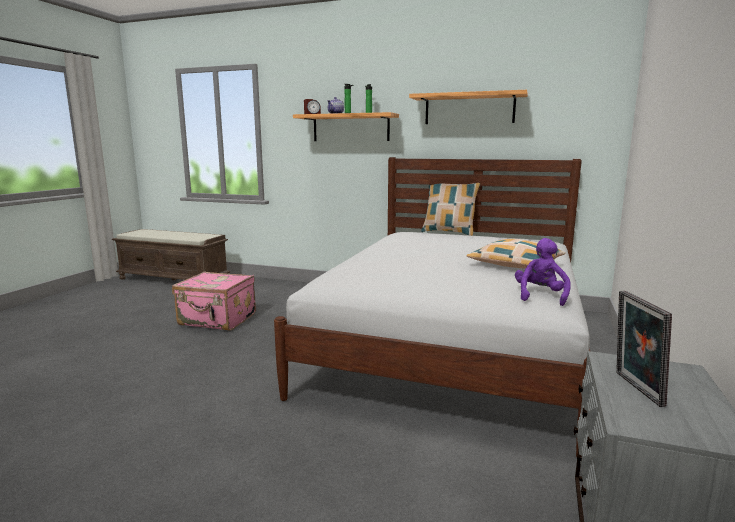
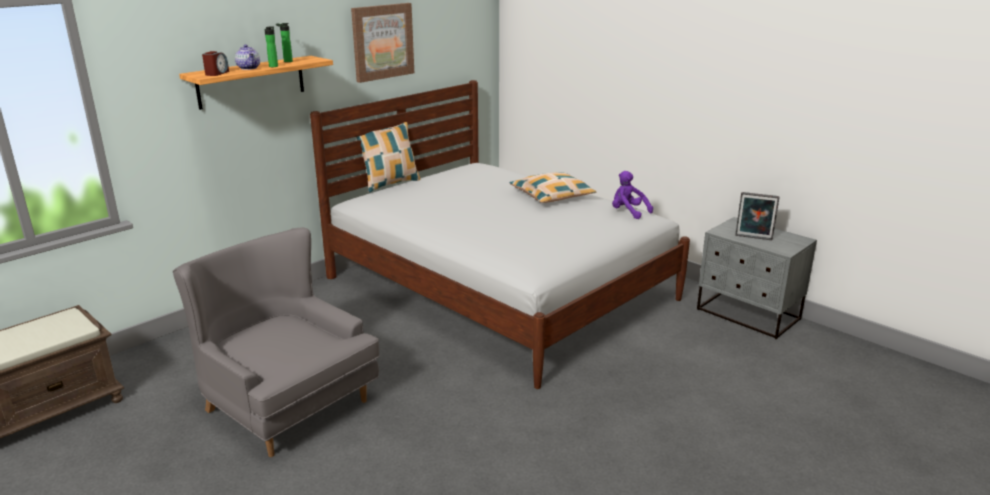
camera: 65 degrees left, 10 degrees up
(217, 320) = (284, 403): pink suitcase -> grey armchair
(469, 109) = (382, 41): shelf -> picture

